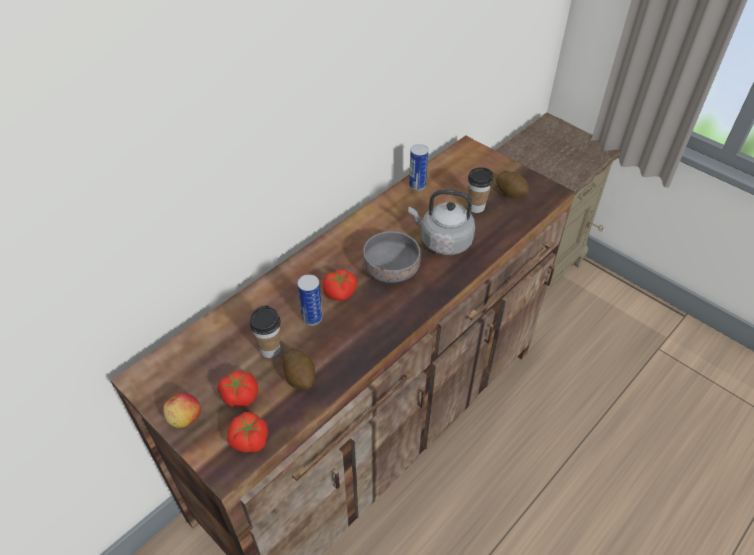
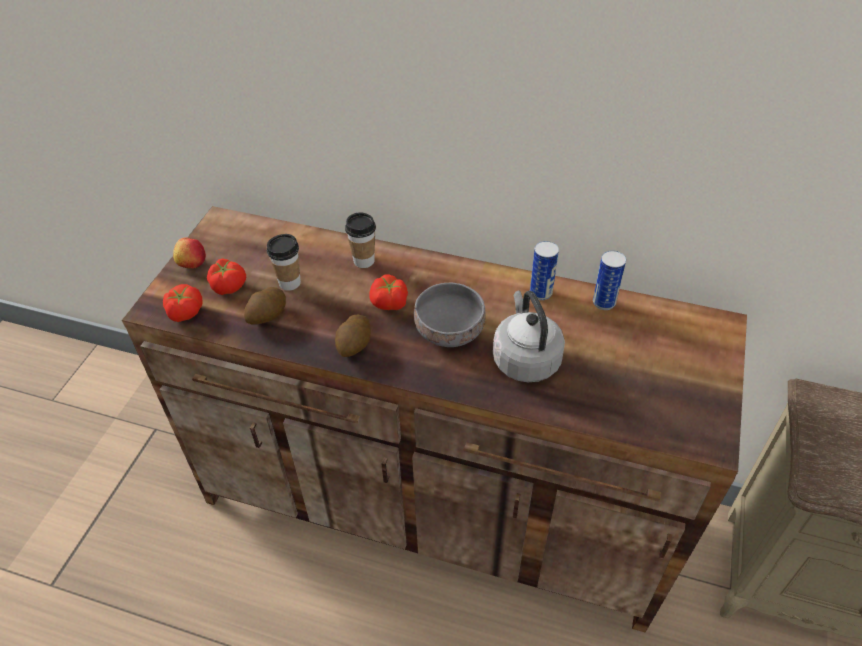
camera: 65 degrees right, 0 degrees up
(312, 318) = (343, 295): can -> can (541, 292)
(476, 207) = (611, 370): cup -> cup (364, 261)
(511, 192) = (670, 397): potato -> potato (354, 346)

